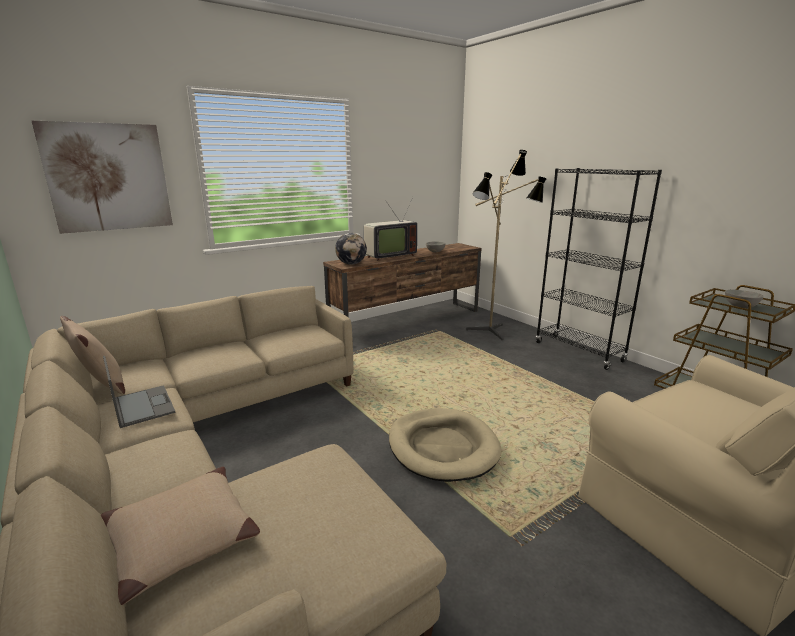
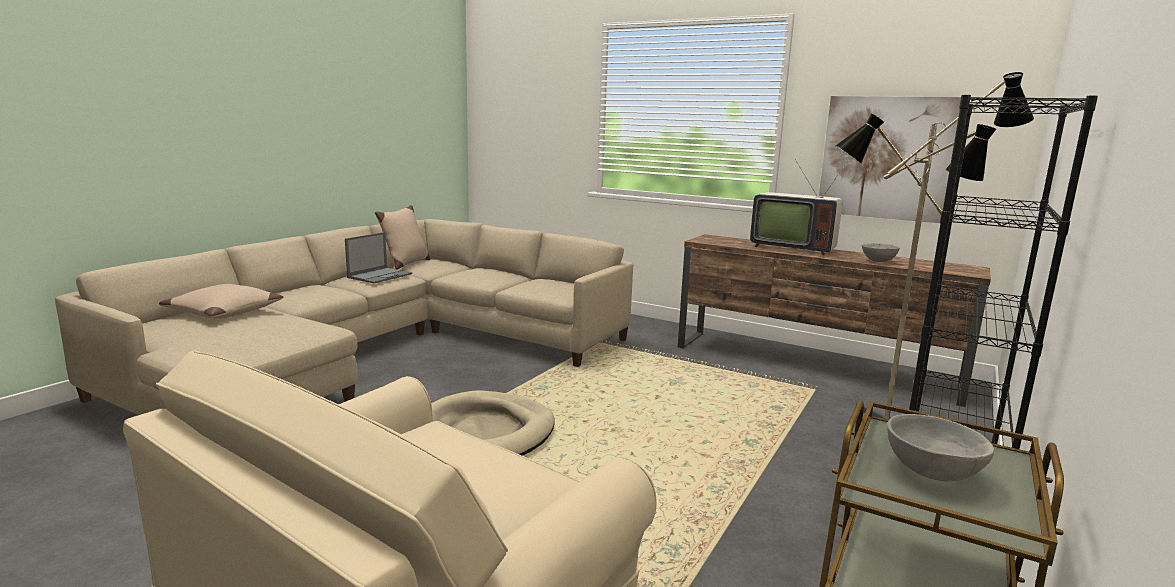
camera: 65 degrees right, 5 degrees down
(108, 177) = (532, 112): picture -> picture (885, 158)
(351, 264) = (715, 241): globe -> none

